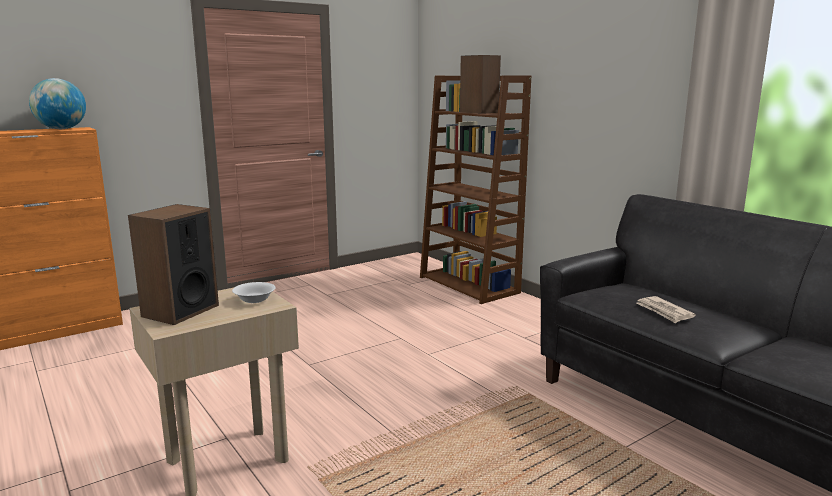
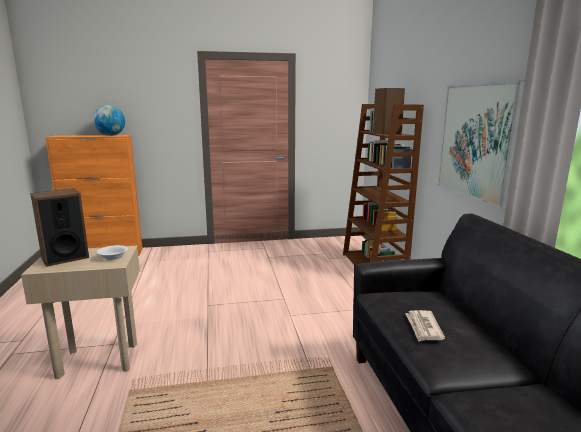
camera: 25 degrees right, 0 degrees up
(619, 115) = (477, 141): none -> picture

